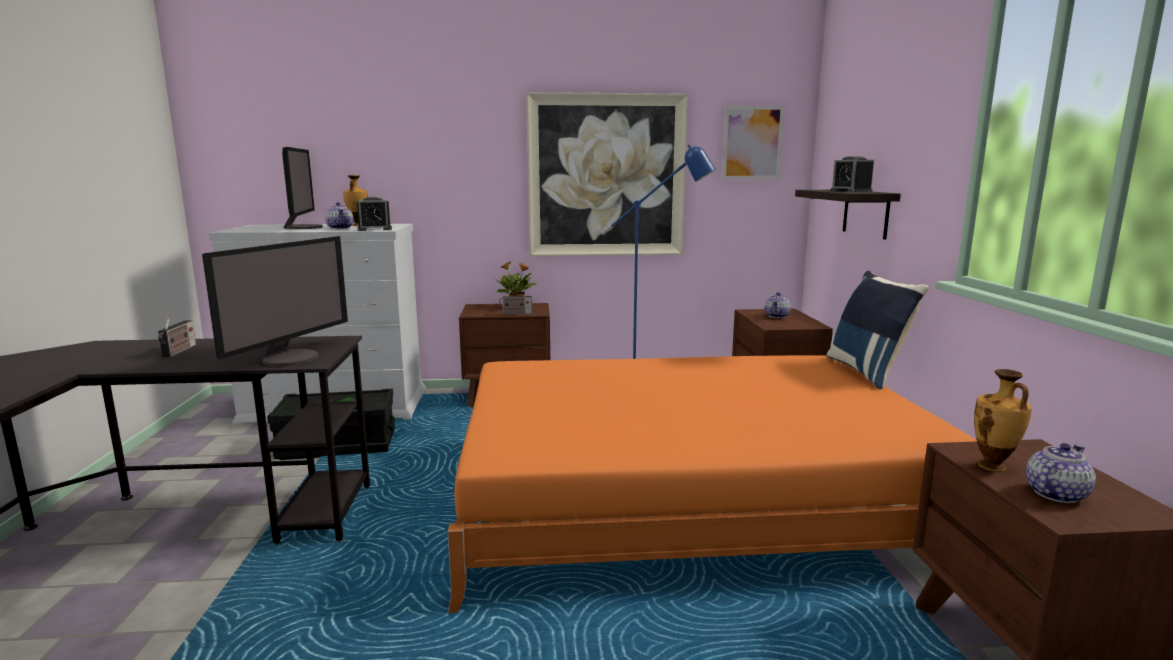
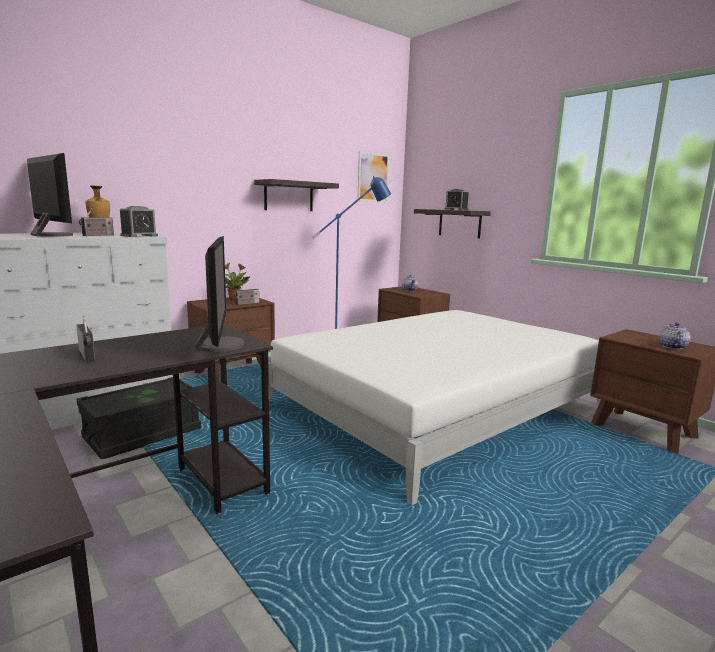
camera: 35 degrees left, 0 degrees up
(340, 228) = (97, 235): teapot -> radio
(606, 176) = (288, 196): picture -> shelf
(686, 497) = (436, 405): orange bed -> white bed
(868, 372) = (490, 315): blue pillow -> none
(993, 467) = (637, 341): vase -> none

